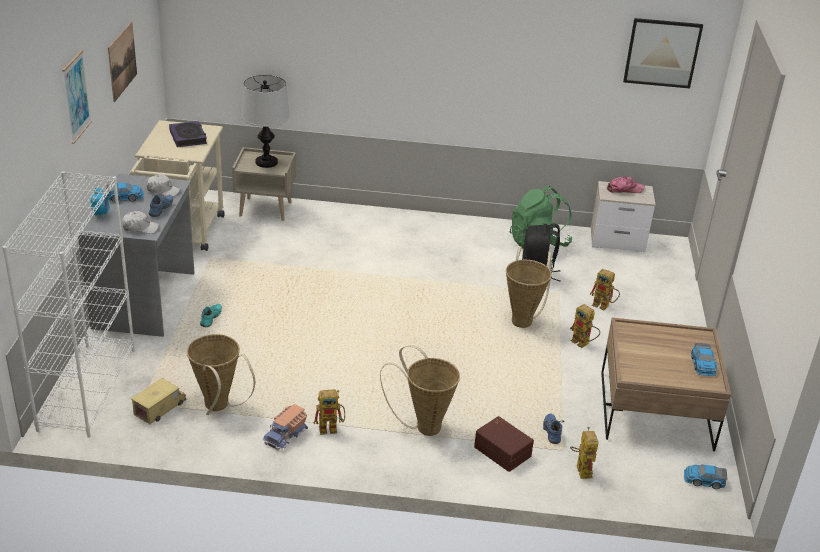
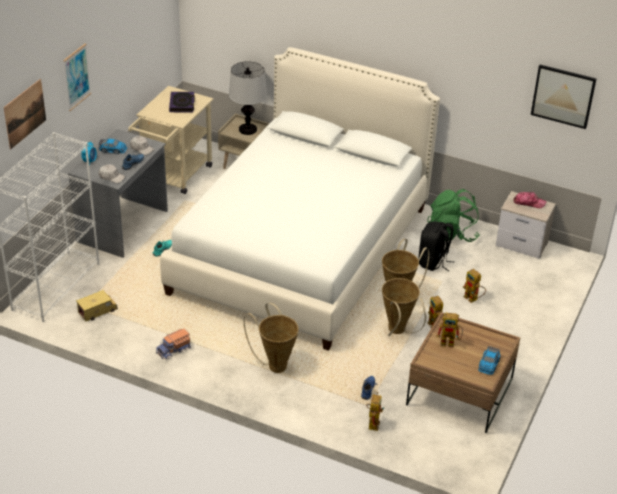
camera: 20 degrees right, 5 degrees up
(122, 61) = (130, 45): picture -> picture (25, 113)
(219, 408) = (137, 320): basket -> basket (398, 332)
(332, 428) = (208, 351): toy robot -> toy robot (450, 343)
(381, 288) = (301, 249): none -> white bed
(503, 451) = (323, 395): brown storage box -> none
(703, 480) = (462, 452): toy car -> none

